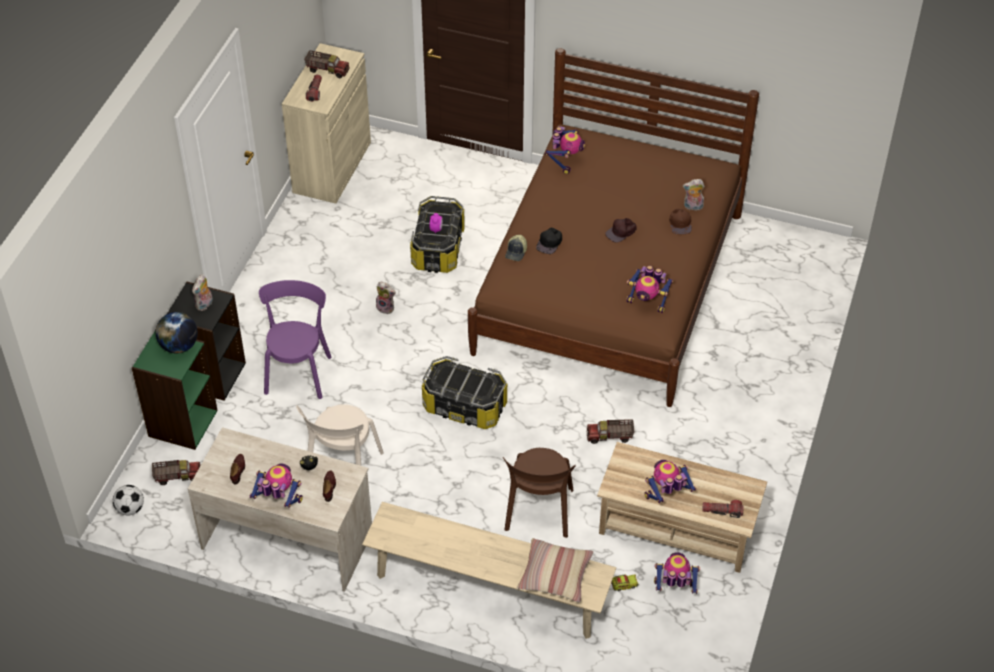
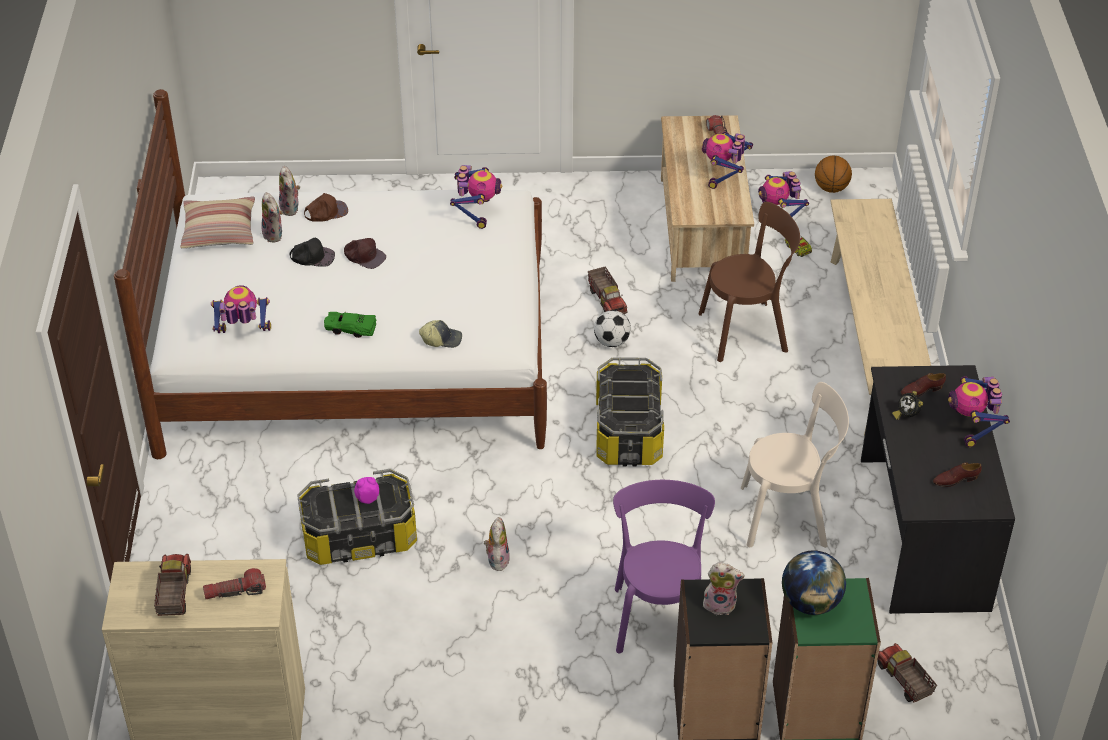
camera: 110 degrees left, 5 degrees down
(130, 509) = (984, 712): football -> football (612, 342)
(288, 539) = (921, 533): beige desk -> black desk
(298, 372) = (658, 615): purple chair -> purple chair turned 105 degrees clockwise
(548, 210) = (350, 328): none -> green toy car
(550, 242) = (411, 312): black cap -> black cap (312, 257)
(555, 575) = (870, 237): pillow -> pillow (219, 231)
(609, 283) = (357, 355): brown bed -> white bed
(664, 193) = (274, 235): none -> plush toy
(666, 496) = (724, 176): toy robot -> toy robot turned 60 degrees clockwise
(698, 643) = (831, 188): none -> basketball

